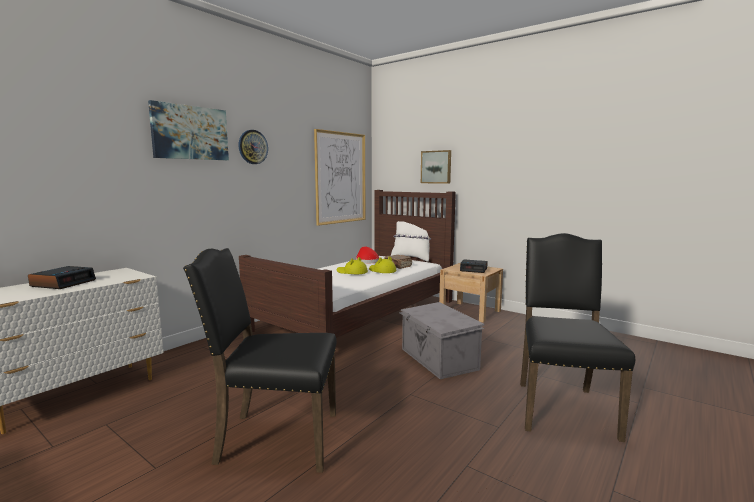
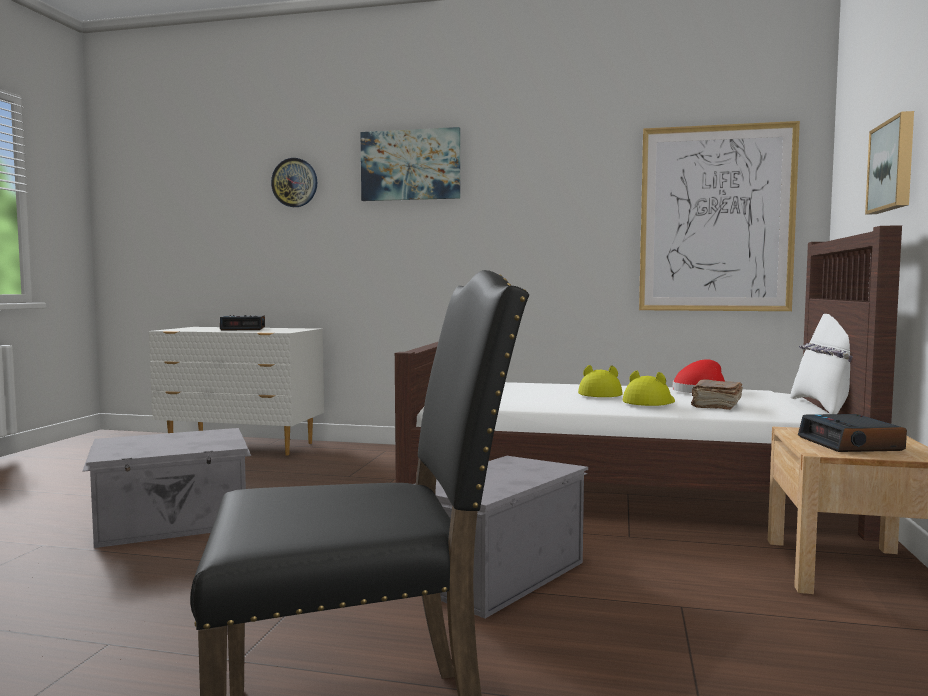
camera: 65 degrees right, 5 degrees down
(253, 147) = (506, 175): wall clock -> wall clock (295, 182)
(275, 439) = (173, 524): black chair -> grey storage box

